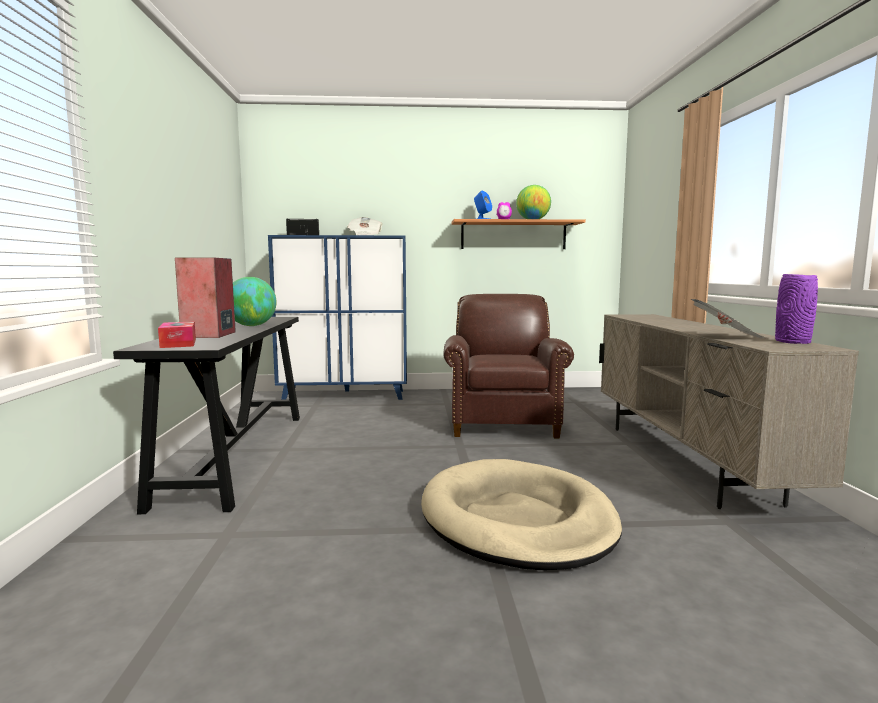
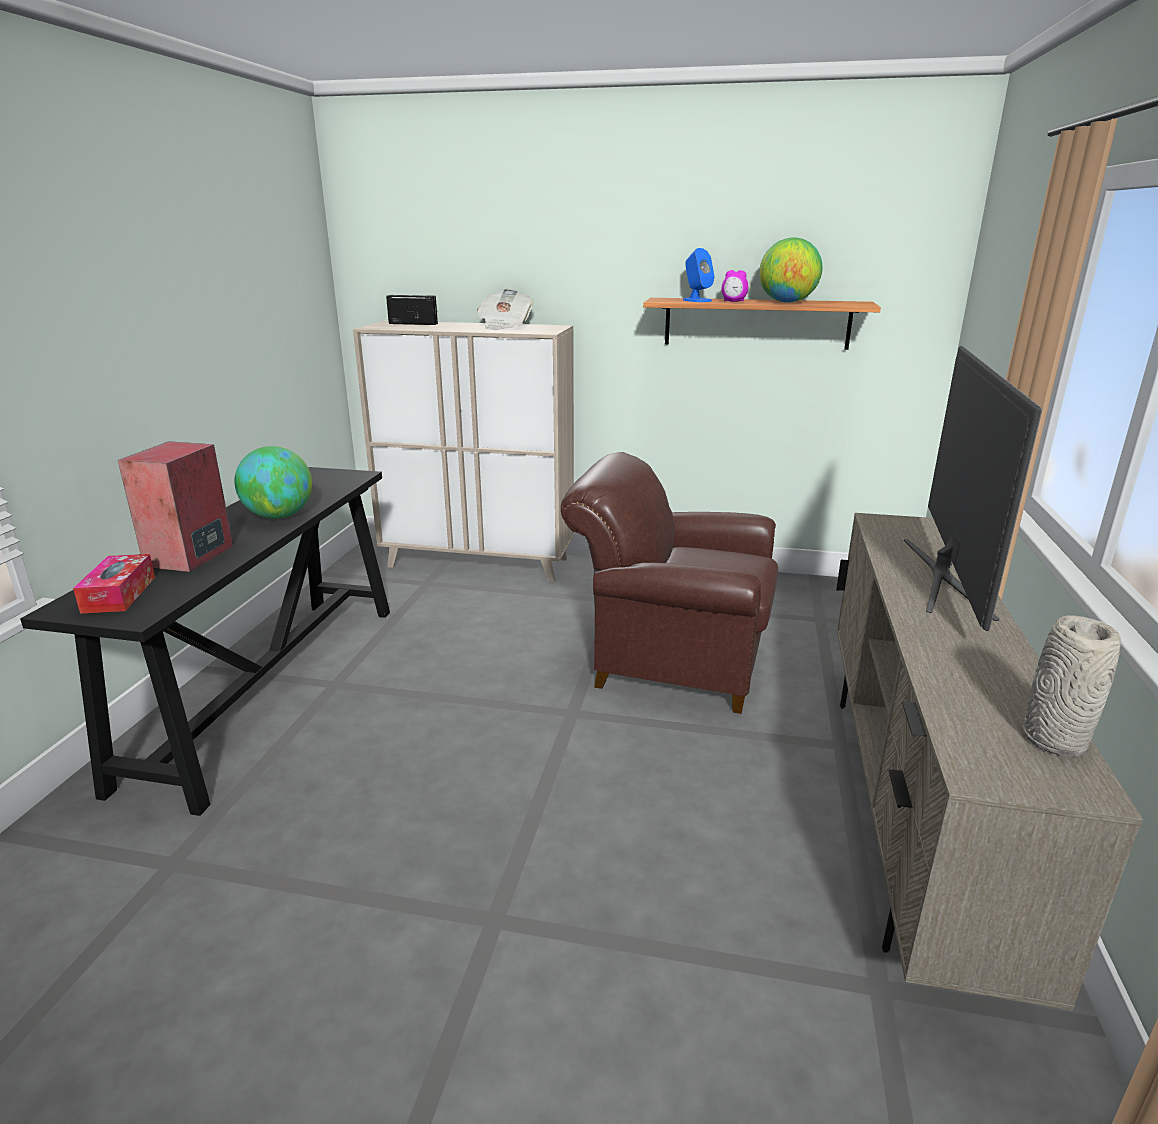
camera: 15 degrees right, 15 degrees up
(344, 395) = (479, 563): blue cabinet -> beige cabinet
(503, 422) = (671, 659): brown armchair -> brown armchair turned 90 degrees counterclockwise
(517, 520) = (551, 911): beige dog bed -> none
(678, 322) = (946, 576): none -> television
(726, 337) = (948, 689): newspaper -> none
(792, 342) = (1053, 740): purple vase -> grey vase

